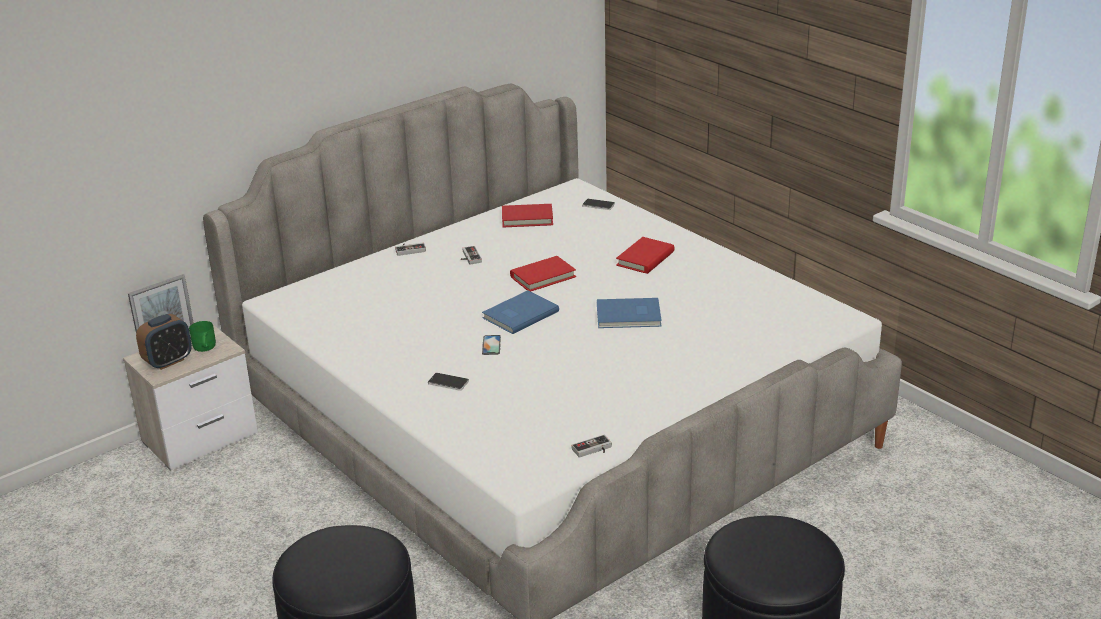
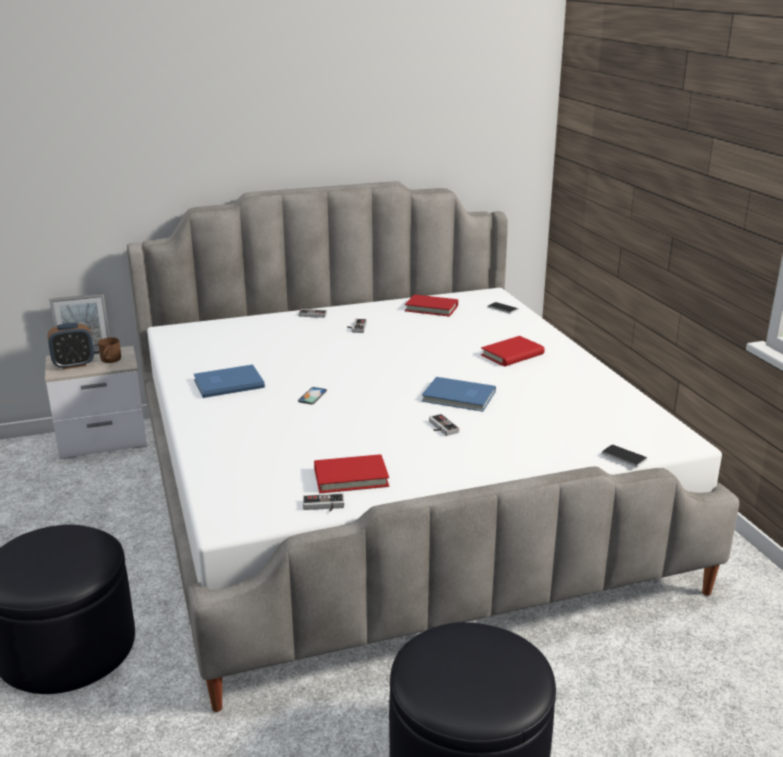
camera: 20 degrees right, 5 degrees down
(204, 347) = (109, 360): green mug -> brown mug
(448, 382) = (246, 418): phone -> phone (624, 457)
(518, 314) = (359, 376): blue book -> blue book (227, 383)
(543, 277) = (406, 352): red book -> red book (351, 477)
(636, 351) = (440, 428): none -> game controller

